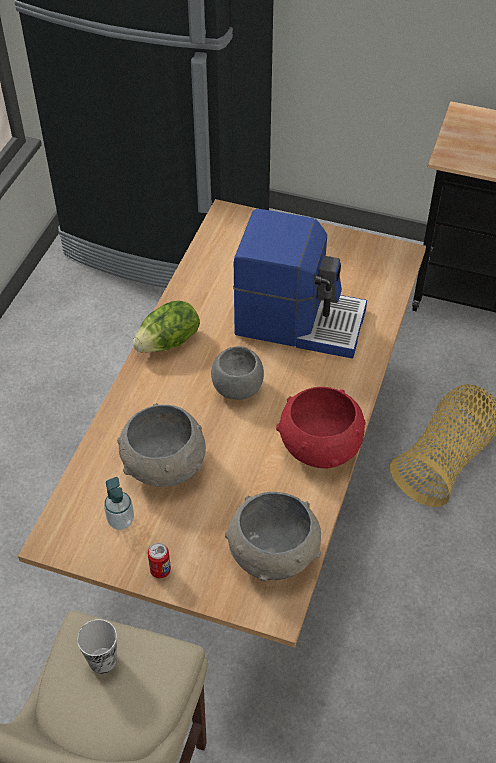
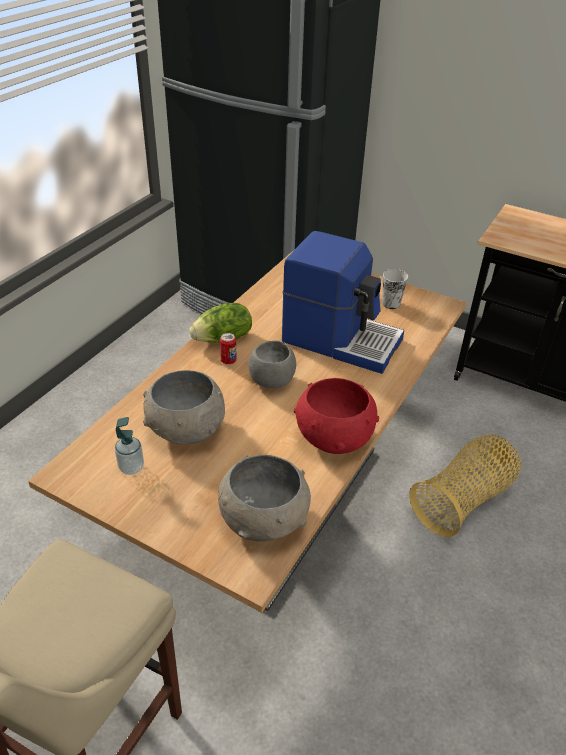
camera: 10 degrees right, 10 degrees down
(102, 660) = (68, 587): cup -> cup (391, 304)
(160, 570) = (152, 516): can -> can (228, 360)

